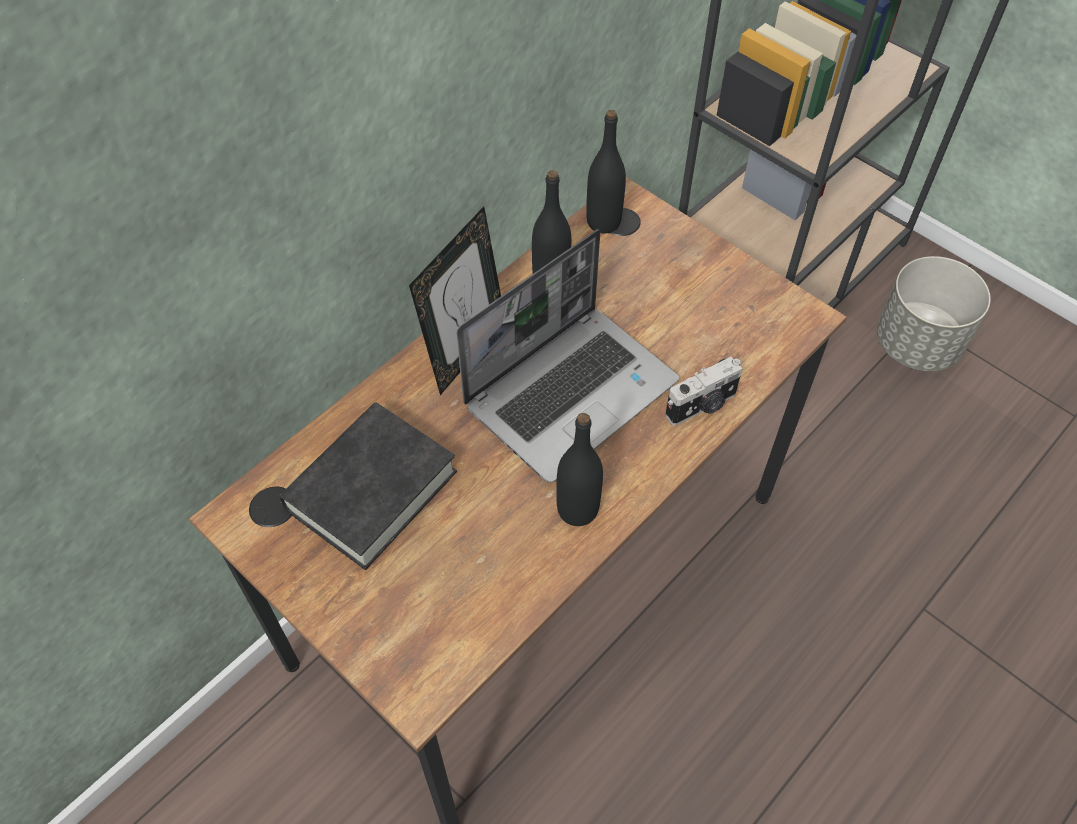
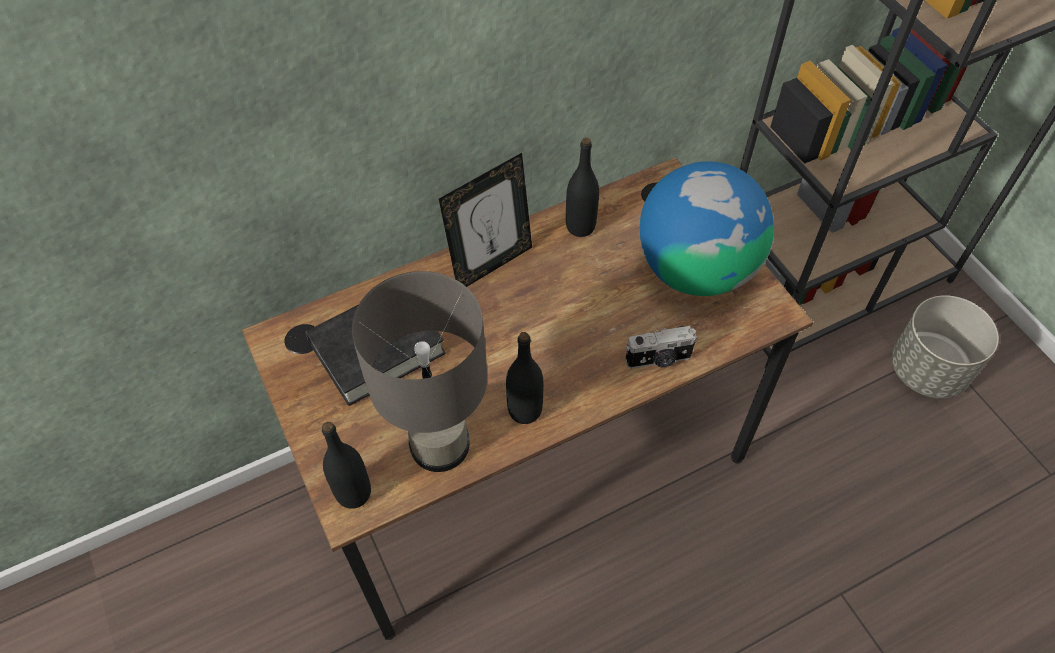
camera: 20 degrees right, 0 degrees up
(497, 582) = (440, 446): none -> grey table lamp
(571, 391) = (559, 318): laptop -> none
(603, 222) = (642, 191): black bottle -> black bottle (353, 493)
(698, 293) = (695, 268): none -> globe

